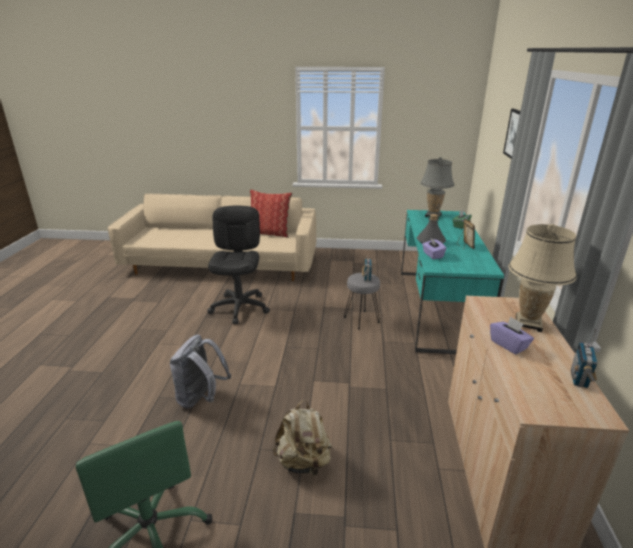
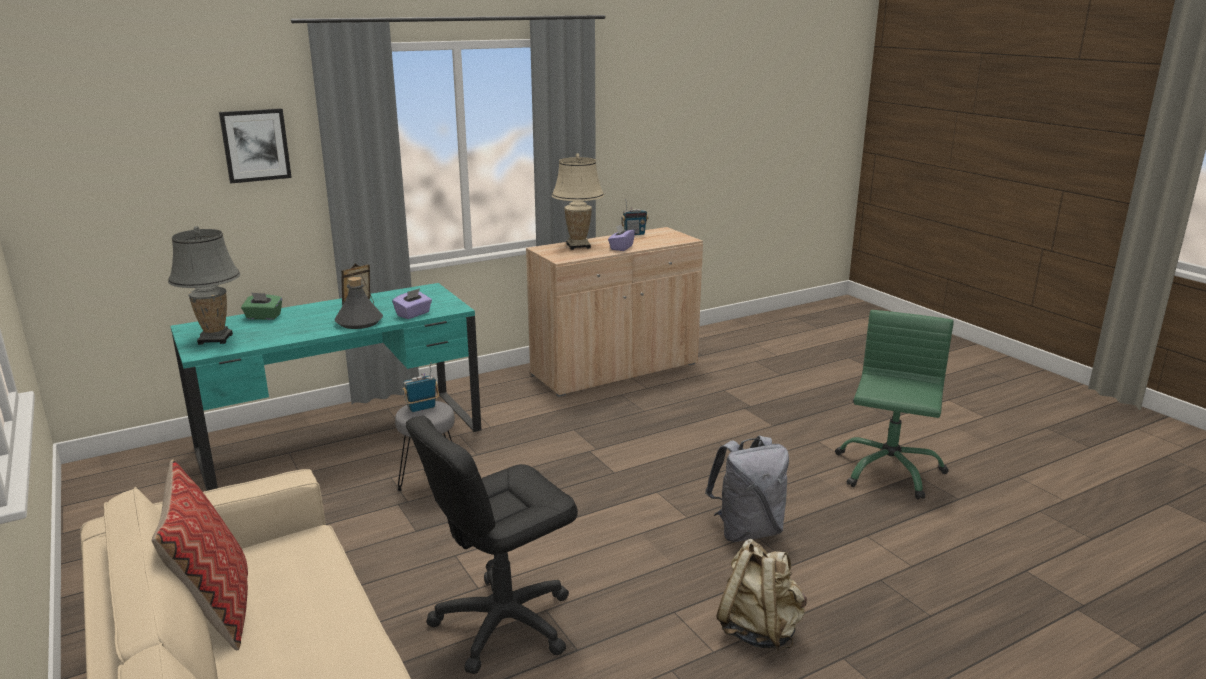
camera: 125 degrees left, 5 degrees down
(303, 462) = (726, 438): beige backpack -> beige backpack (759, 630)

